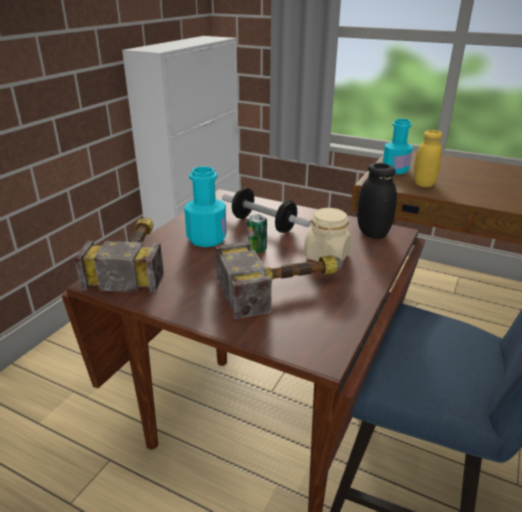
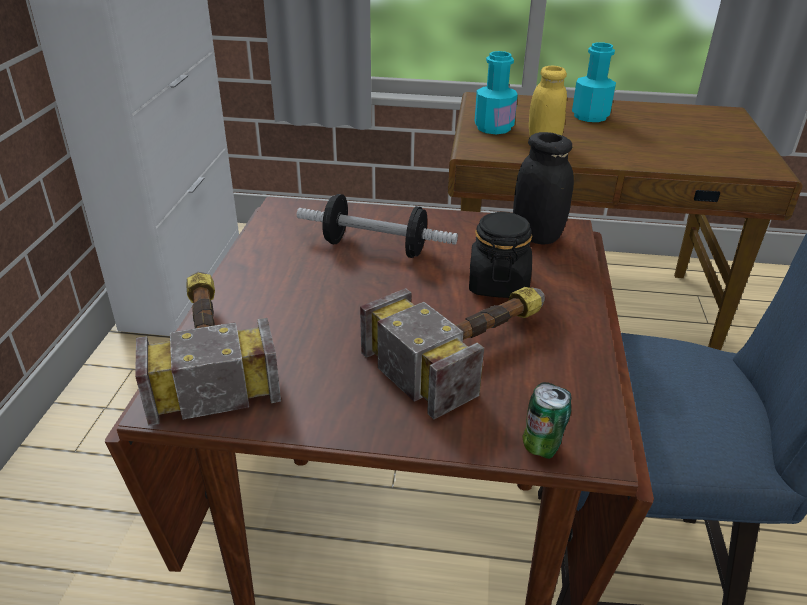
camera: 20 degrees left, 5 degrees up
(206, 239) = (303, 288): turquoise bottle -> turquoise bottle (590, 116)
(257, 249) = (392, 292): can -> can (541, 447)
(326, 255) = (498, 284): beige jar -> black jar

